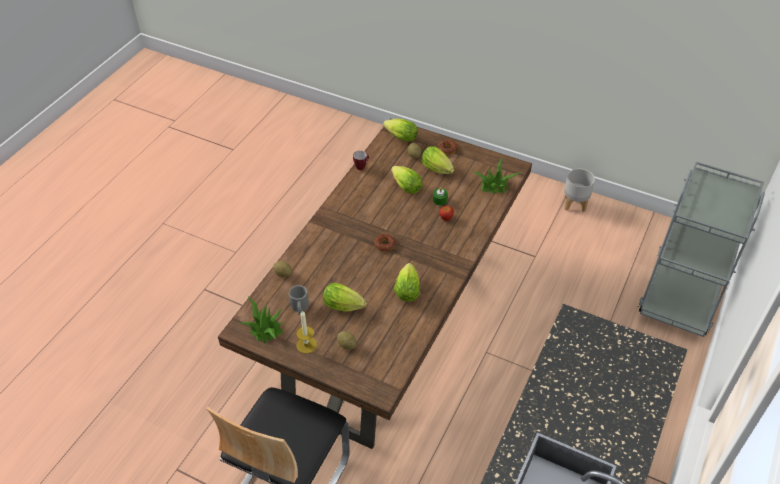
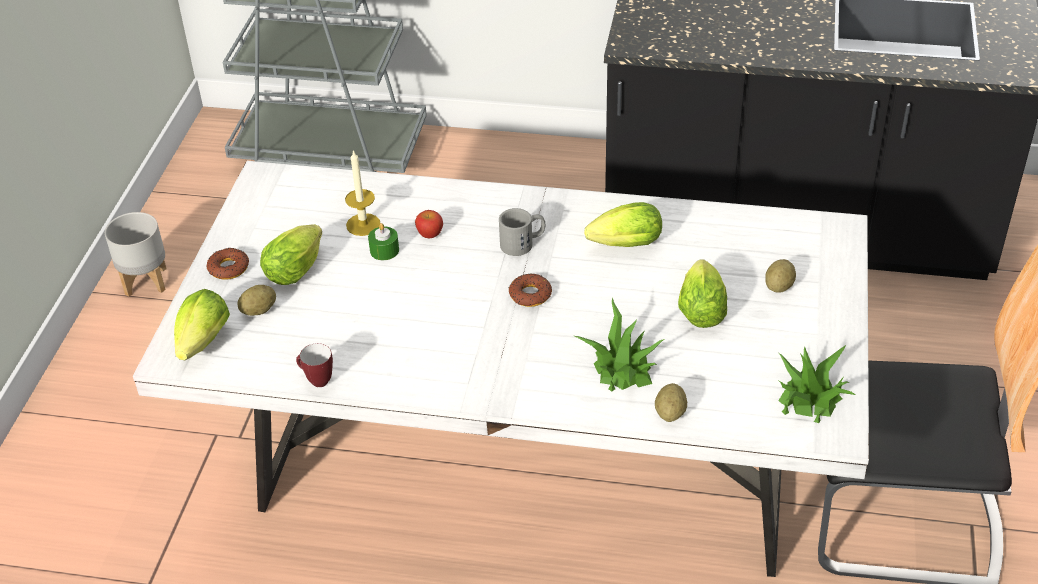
camera: 105 degrees left, 5 degrees down
(299, 308) = (737, 365): grey mug -> grey mug (523, 243)
(306, 345) = (809, 333): candle -> candle (363, 224)
(389, 325) = (523, 472): brown dining table -> white dining table
(405, 186) = (359, 303): lettuce -> none
(495, 185) = (320, 193): potted plant -> potted plant (622, 367)

